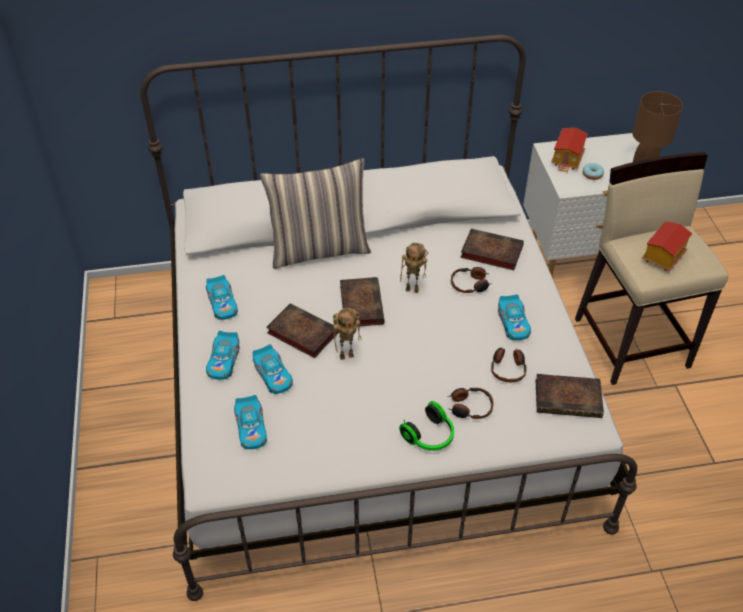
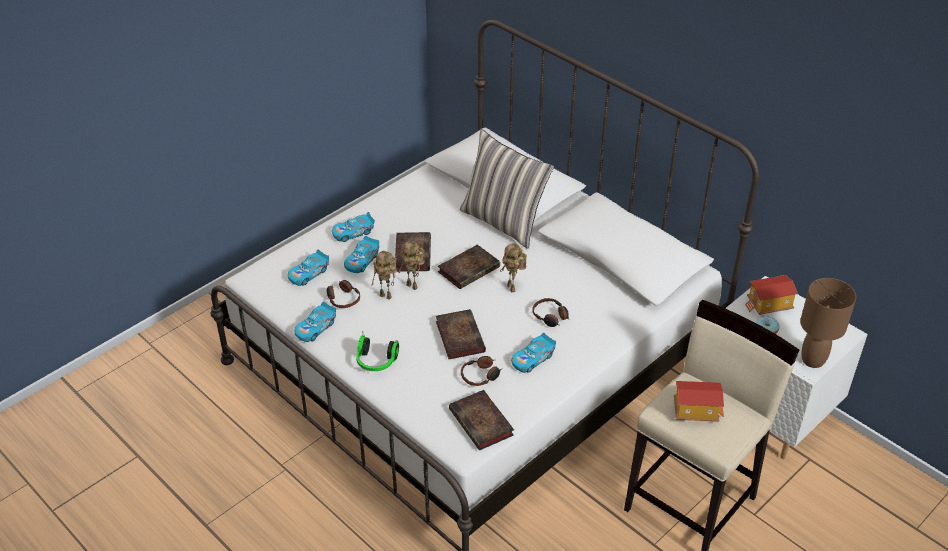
camera: 55 degrees right, 5 degrees down
(222, 303) = (403, 205): toy car -> toy car (315, 328)
(343, 381) = (387, 296): none -> toy robot
(469, 407) = (422, 371): headphones -> headphones (343, 298)
(490, 252) = (600, 311): book -> book (459, 336)

